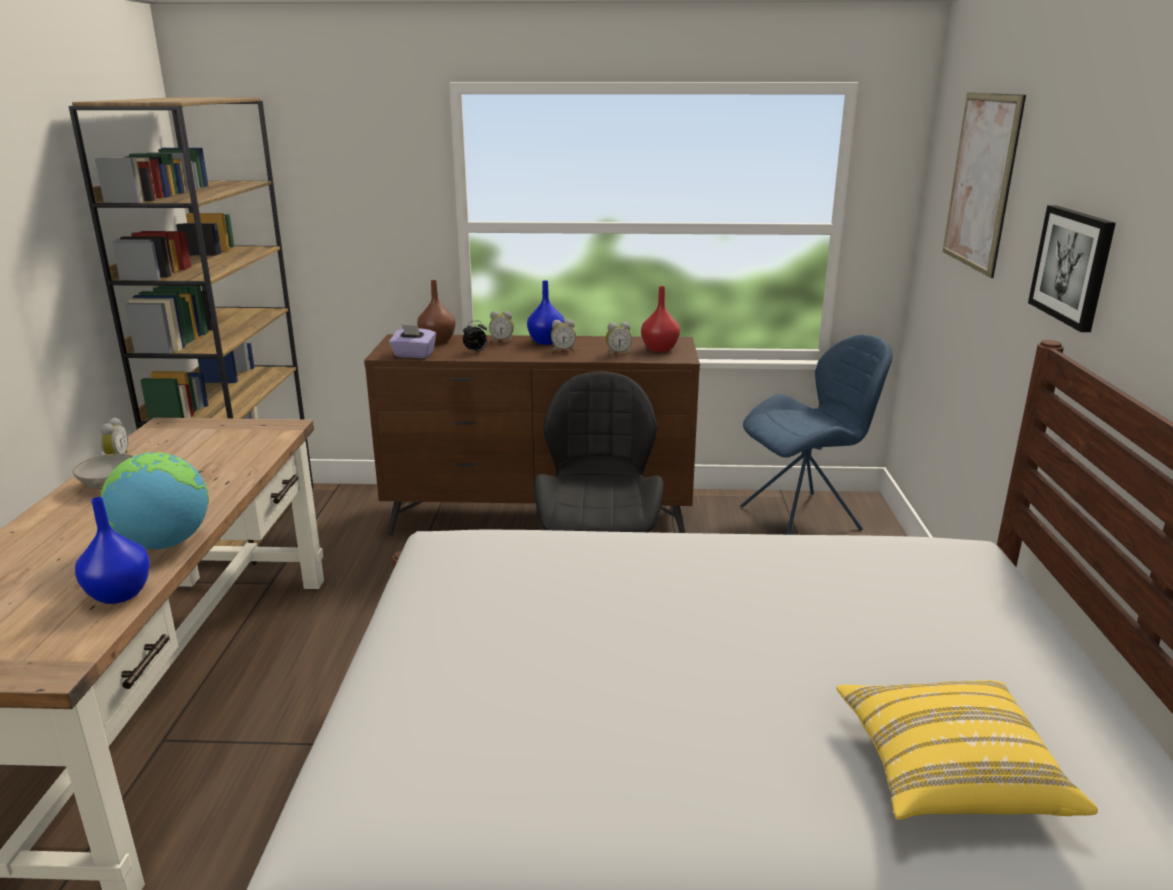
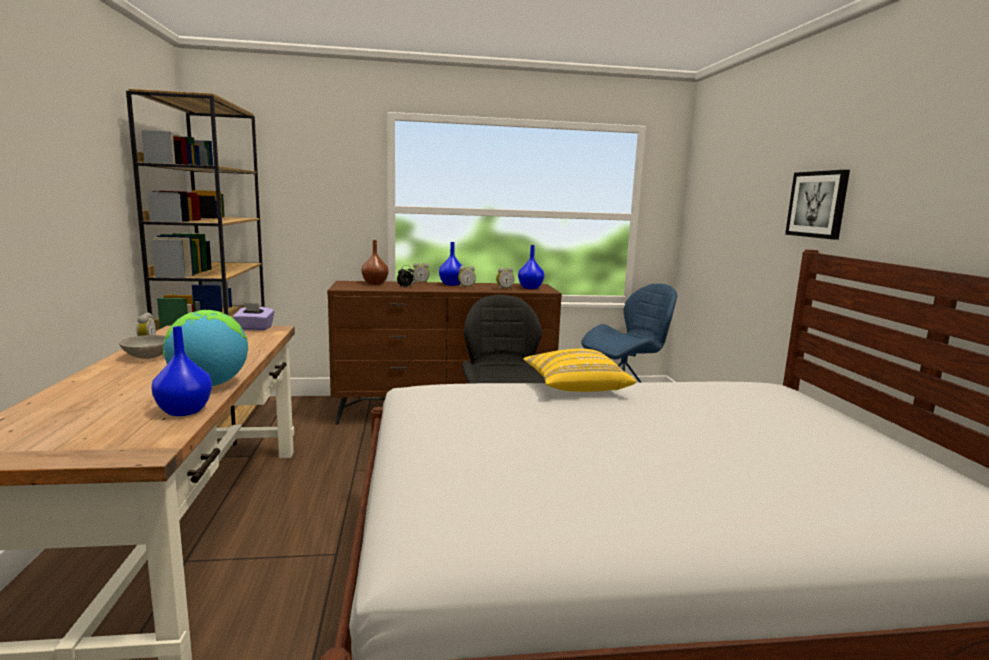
camera: 10 degrees left, 10 degrees down
(413, 355) = (362, 288): purple tissue box -> purple tissue box (254, 328)
(659, 349) = (530, 288): red vase -> blue vase
(948, 774) = (850, 488): yellow pillow -> yellow pillow (575, 387)
(981, 181) = (734, 176): picture -> none

